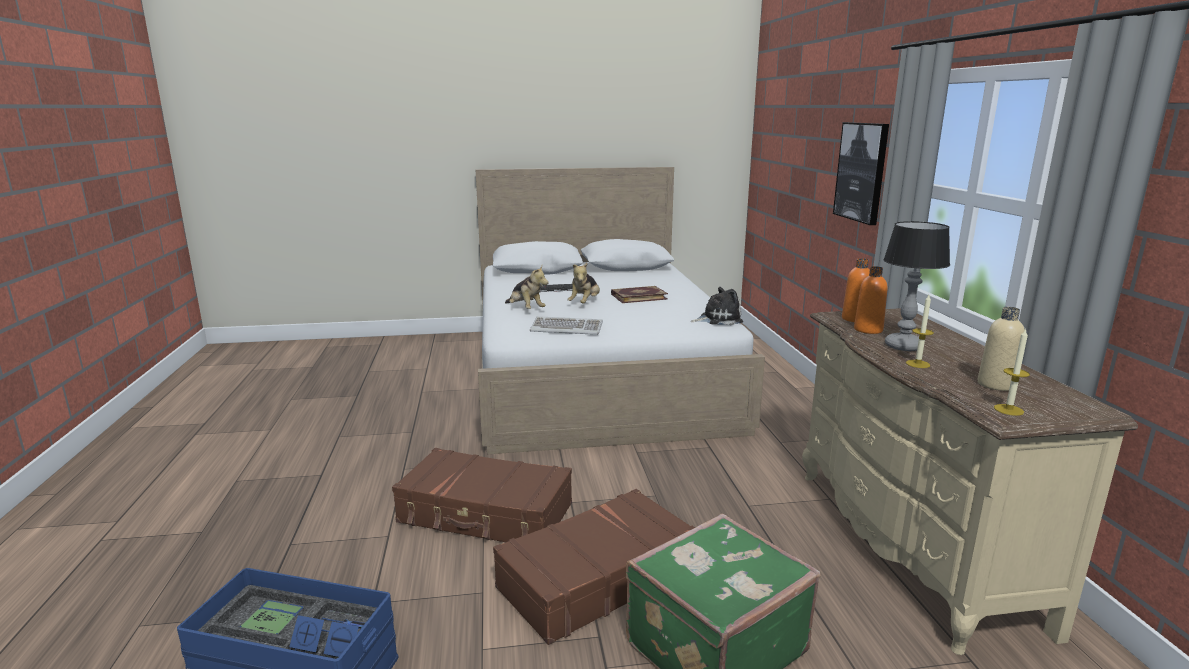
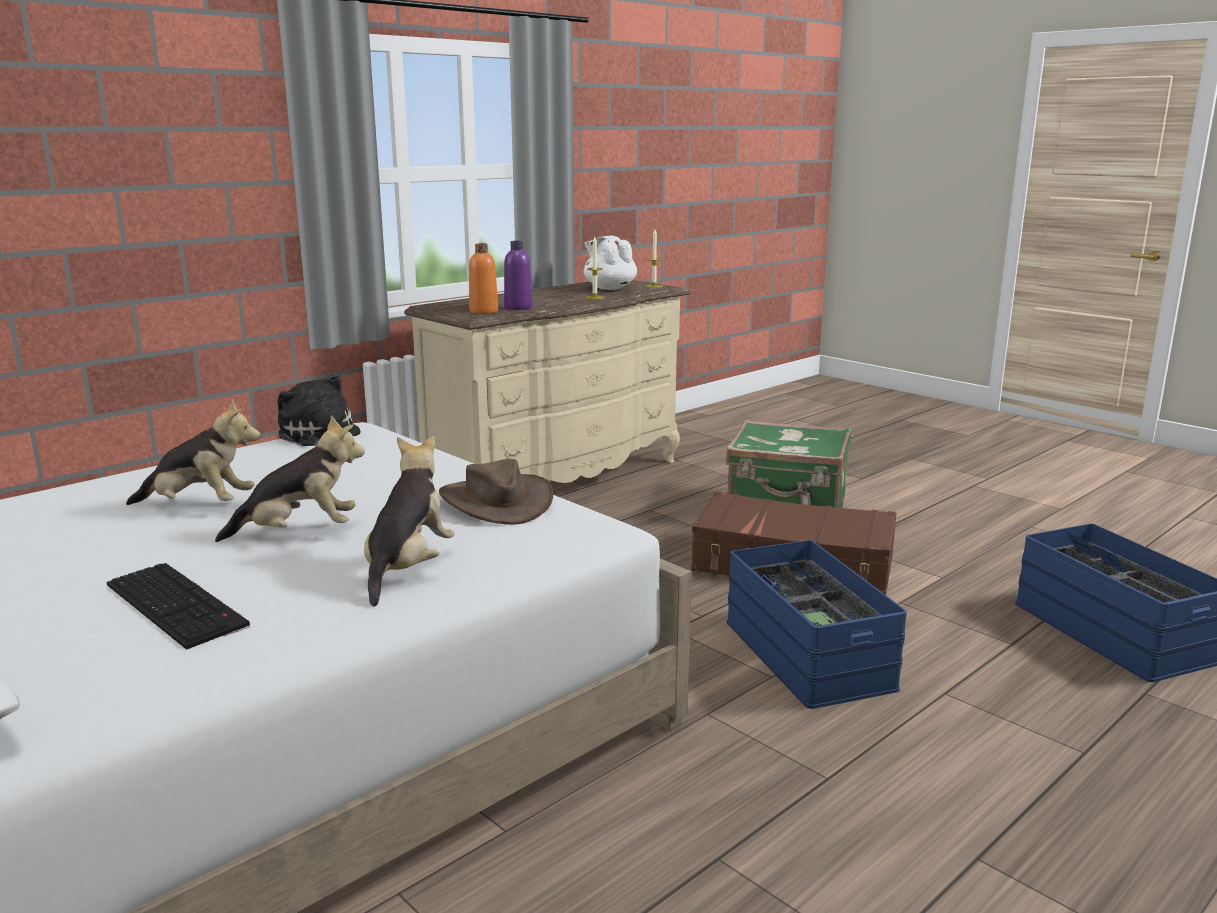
camera: 125 degrees left, 0 degrees up
(486, 514) = (805, 653): brown suitcase -> blue storage box
(567, 328) = (496, 502): keyboard -> brown hat
(638, 296) = (199, 505): book -> plush toy
(861, 172) = (172, 174): picture -> none
(868, 330) = (518, 307): orange bottle -> purple bottle
(902, 346) = (553, 301): table lamp -> none
(996, 385) = (609, 288): beige bottle -> white teapot

